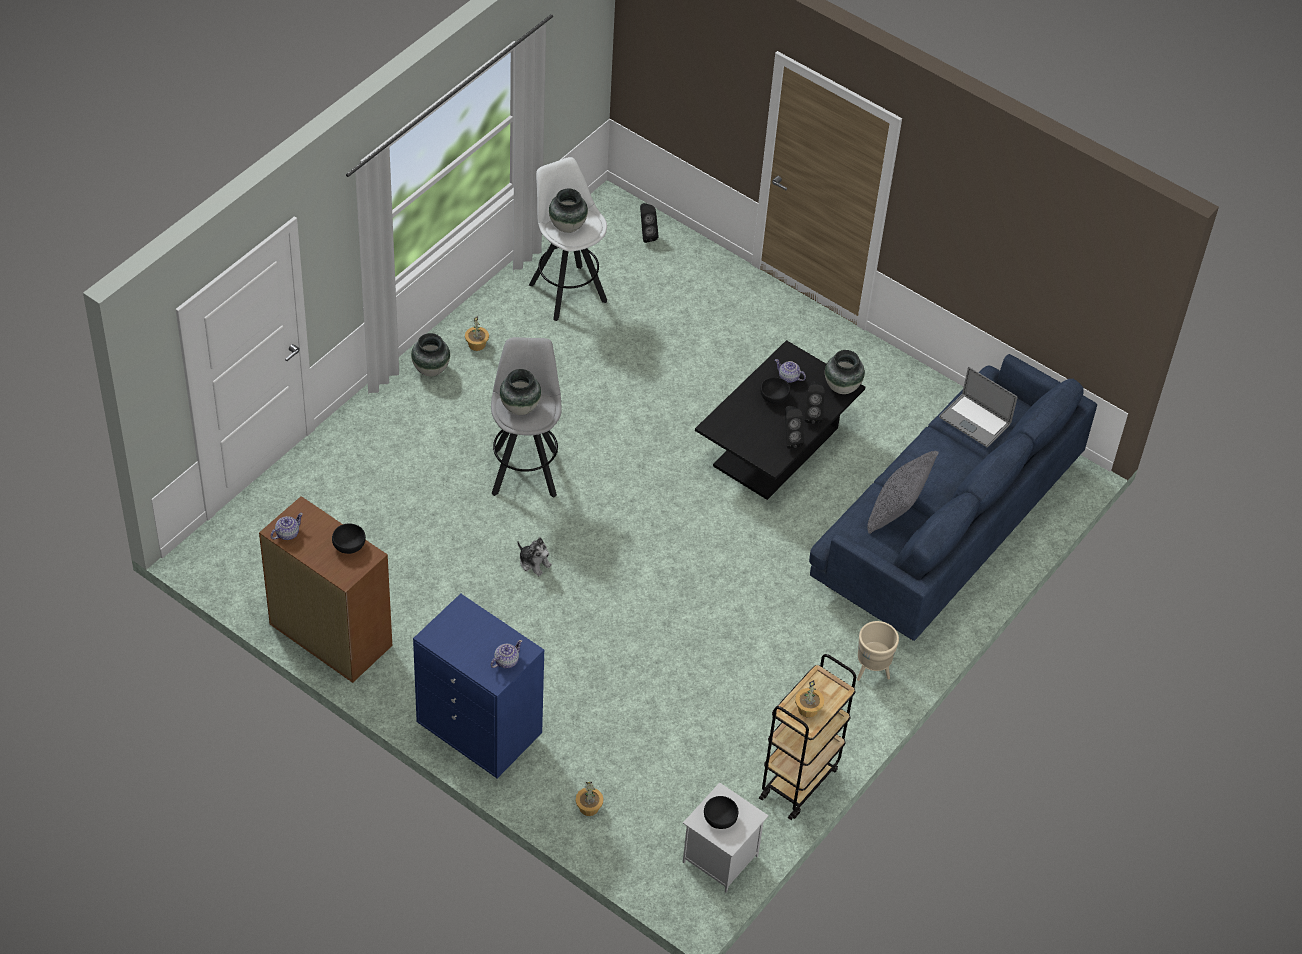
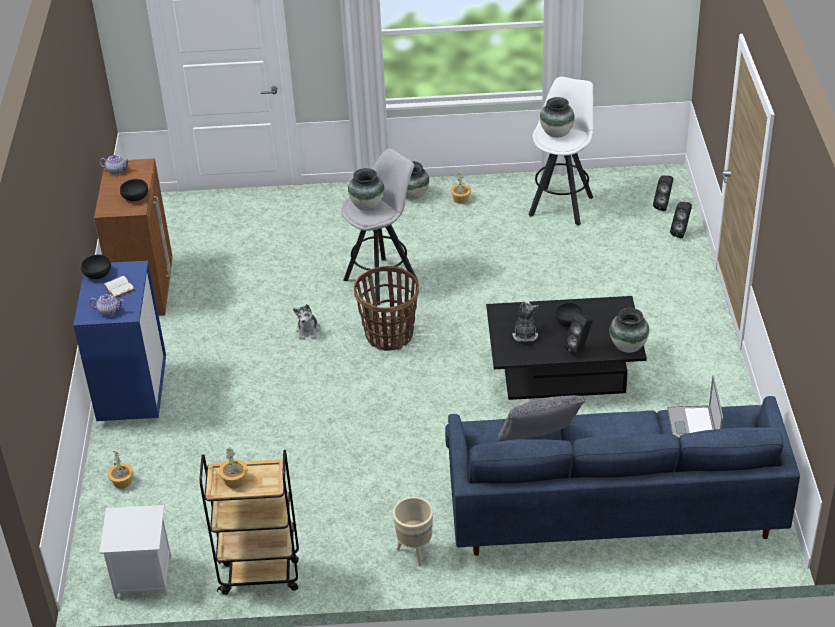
camera: 55 degrees right, 10 degrees down
(478, 636) = (118, 287): none -> white book
(603, 516) = (389, 335): none -> basket
(719, 818) = (129, 524): black bowl -> black bowl (97, 273)
(760, 433) = (525, 335): none -> plush toy
(789, 377) = (598, 317): teapot -> none
(790, 439) = (539, 352): black speaker -> black speaker (681, 233)

